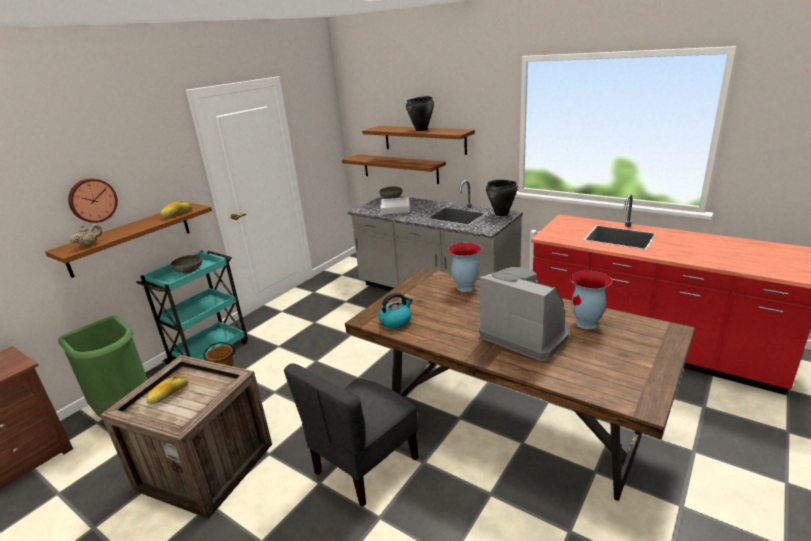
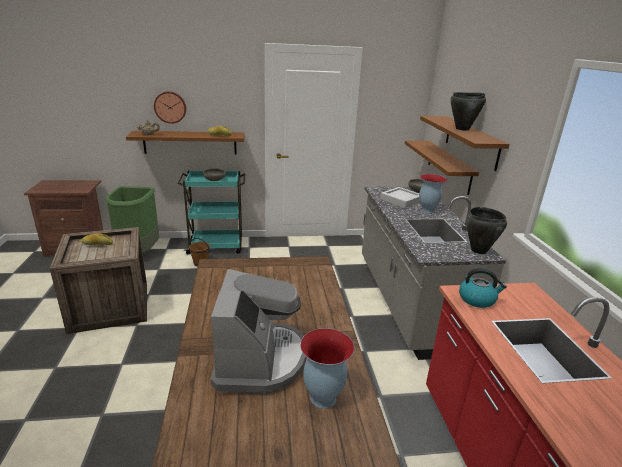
camera: 45 degrees right, 0 degrees up
(364, 465) = (152, 377): grey chair -> none
(396, 321) = (221, 279): kettle -> kettle (477, 299)
(465, 288) = (315, 291): vase -> vase (427, 210)

